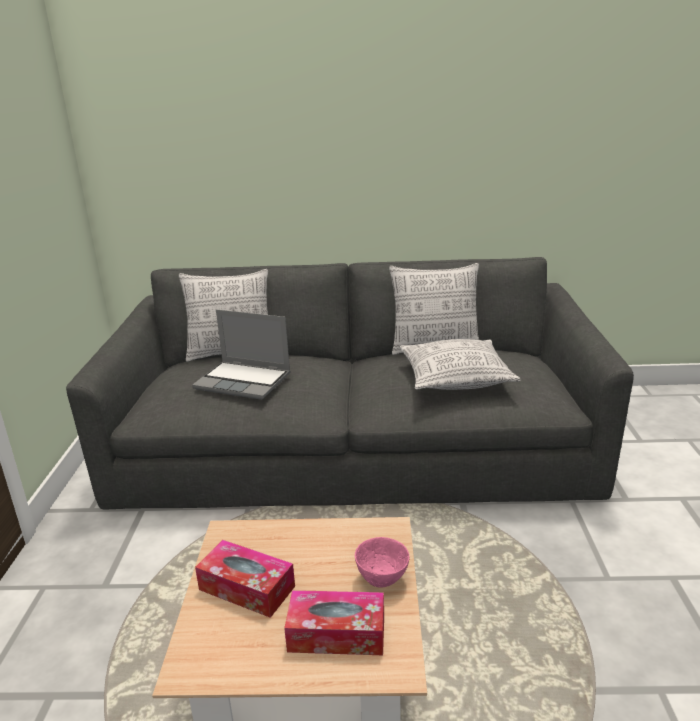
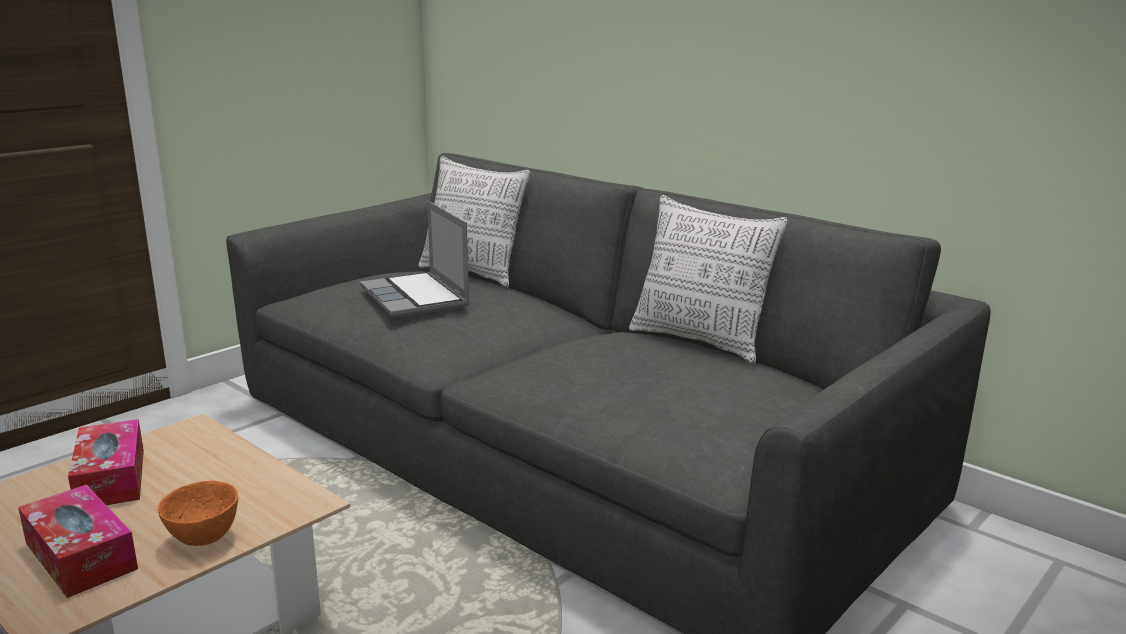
camera: 40 degrees right, 5 degrees down
(382, 579) = (205, 539): pink bowl -> orange bowl
(455, 379) = (635, 378): pillow -> none

